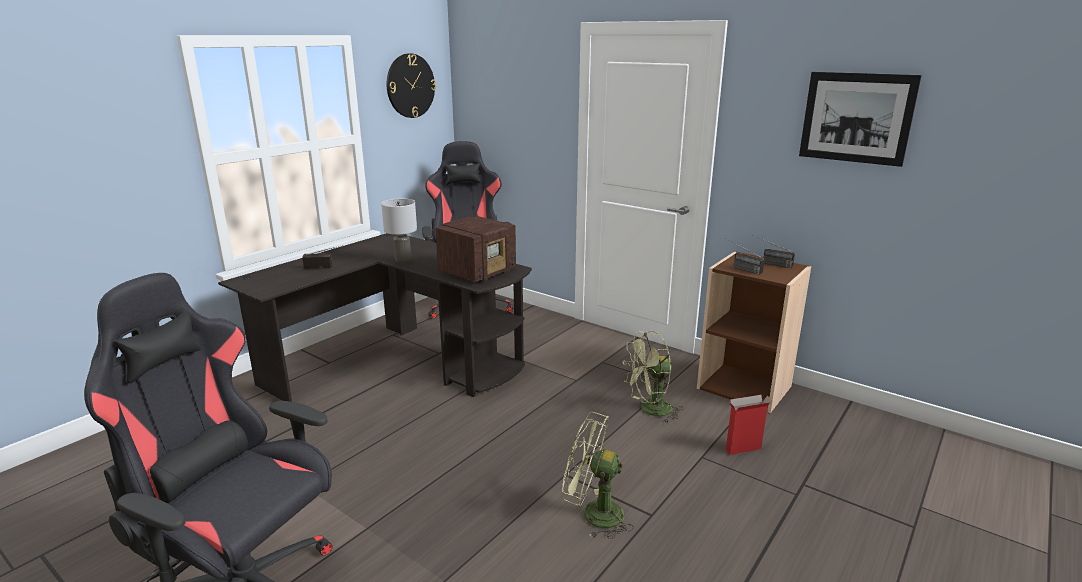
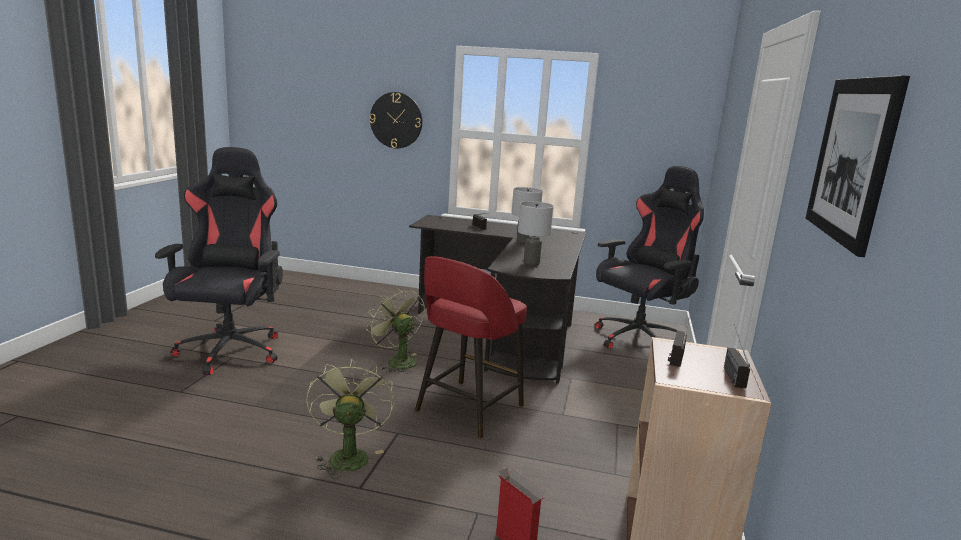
camera: 65 degrees right, 5 degrees down
(410, 86) = (660, 106): wall clock -> wall clock (396, 120)
(478, 271) = (532, 264): radio -> white table lamp
(542, 424) = (467, 409): none -> red stool
(650, 410) = (544, 467): green fan -> green fan (397, 361)

